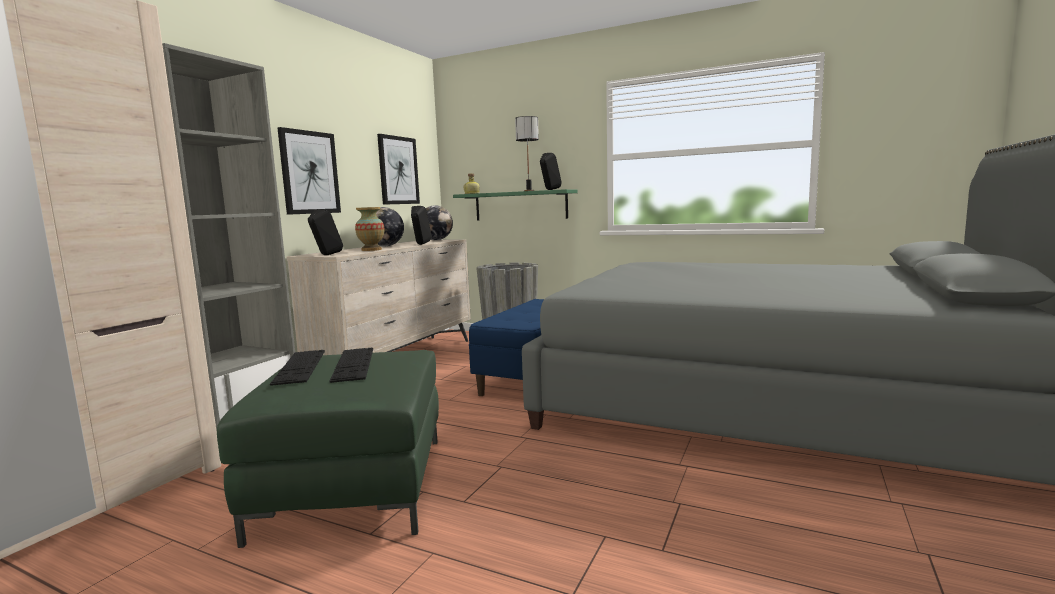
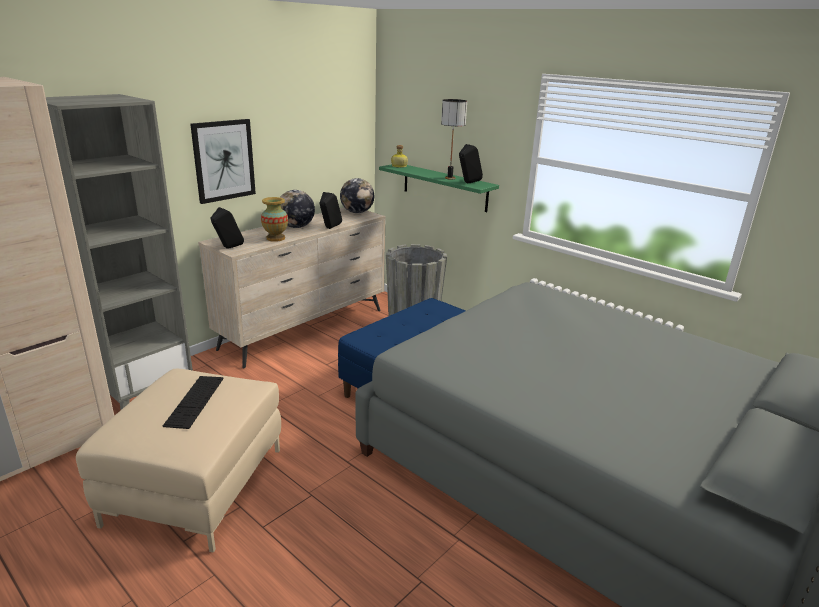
camera: 15 degrees right, 15 degrees up
(300, 366) = (157, 394): keyboard -> none
(354, 486) = (196, 485): green ottoman -> beige ottoman
(398, 170) = (324, 140): picture -> none

